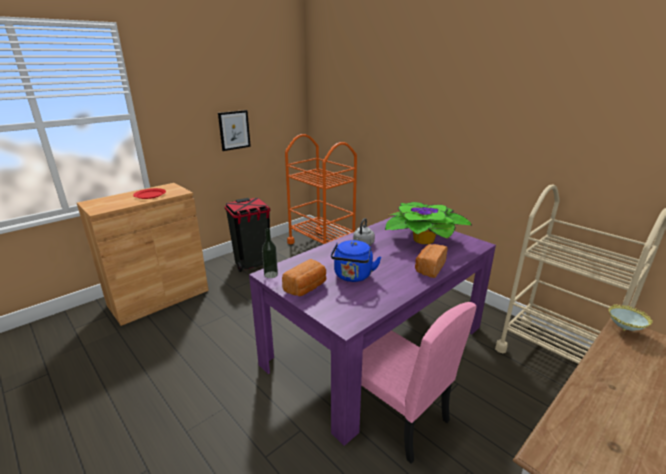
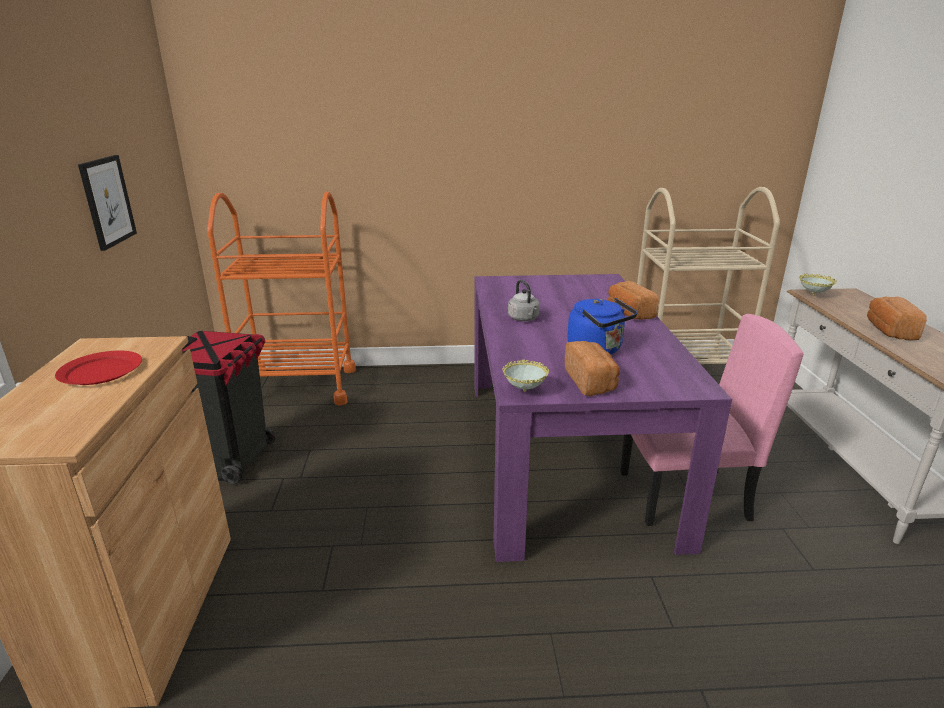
camera: 50 degrees left, 0 degrees up
(271, 274) = (524, 391): bottle -> bowl
(422, 238) = (558, 291): potted plant -> none
(612, 392) = (889, 331): none -> bread

